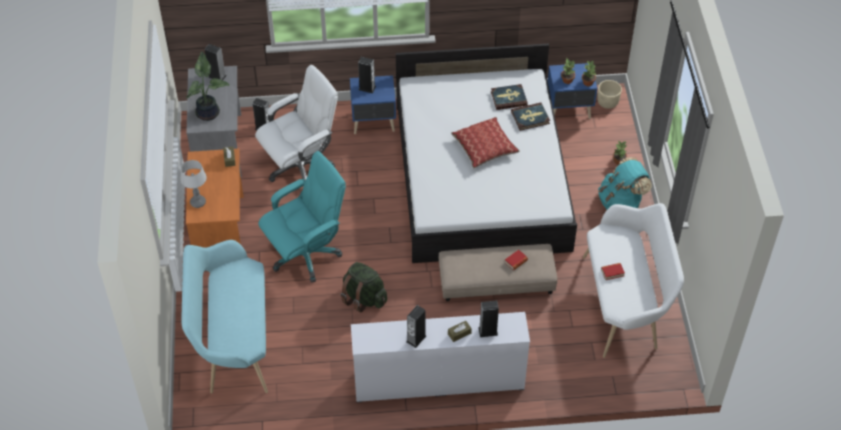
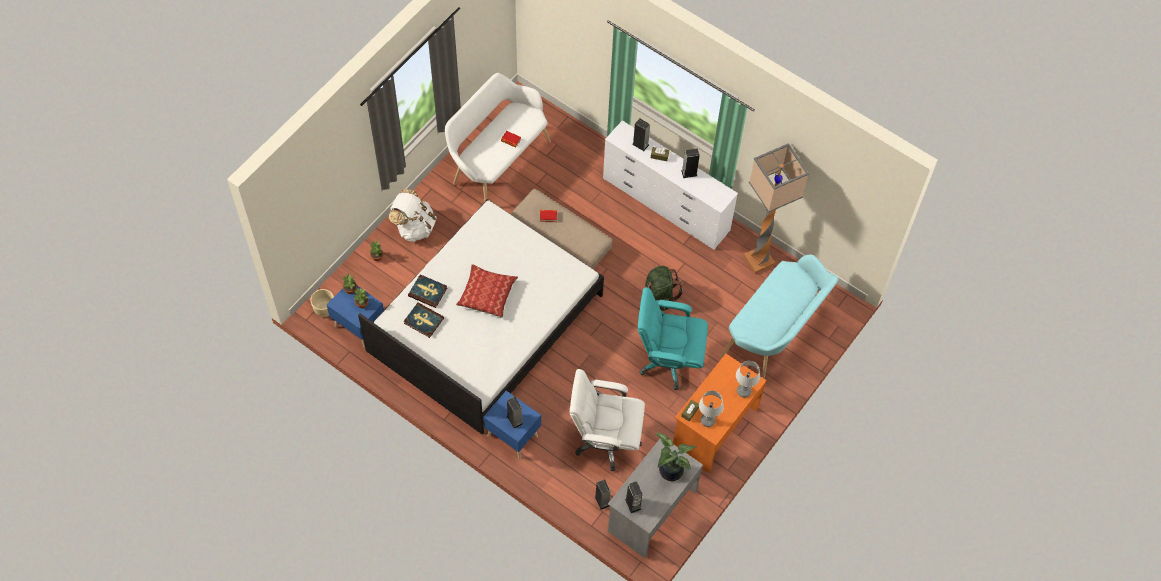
camera: 140 degrees left, 10 degrees up
(209, 162) = (707, 421): none -> table lamp
(303, 395) = (760, 260): none -> floor lamp
(621, 202) = (414, 227): turquoise backpack -> white backpack

